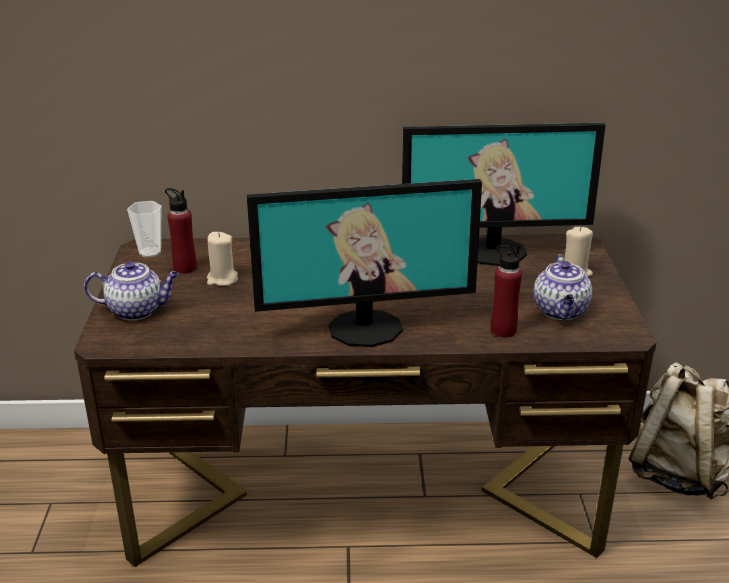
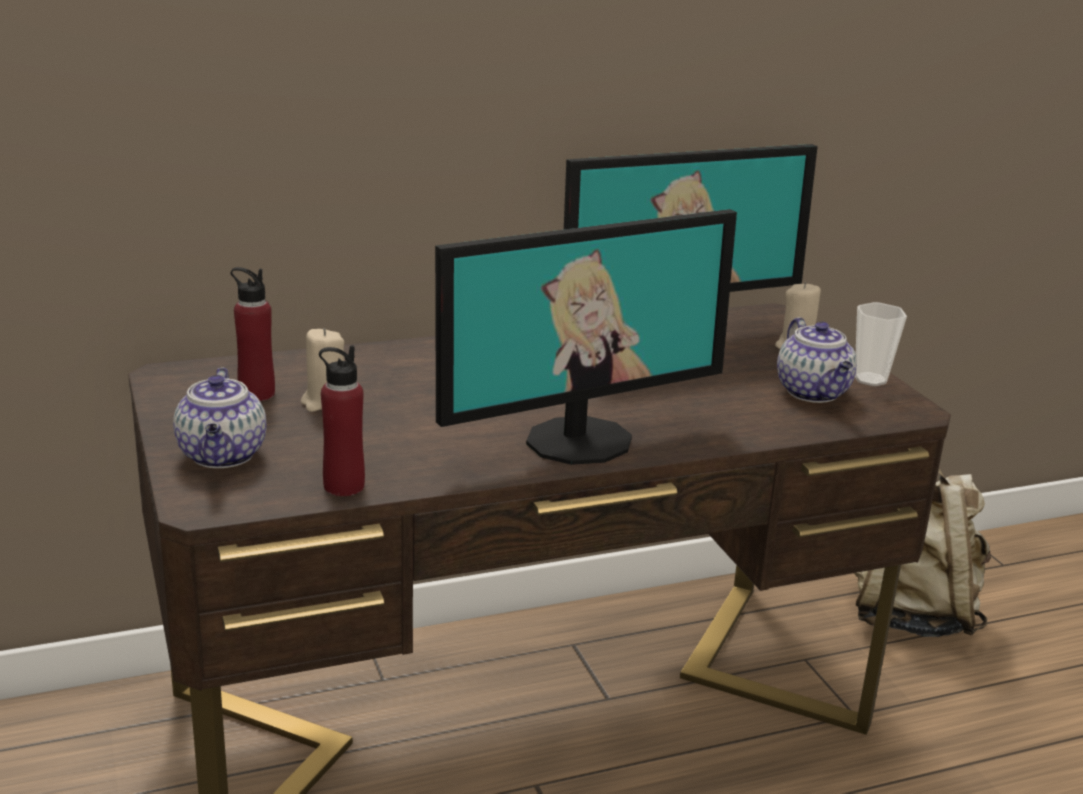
camera: 20 degrees left, 5 degrees down
(137, 310) = (223, 456): teapot -> teapot turned 105 degrees clockwise
(150, 252) = (185, 379): cup -> cup (870, 379)
(503, 330) = (760, 422): red bottle -> red bottle (343, 486)

